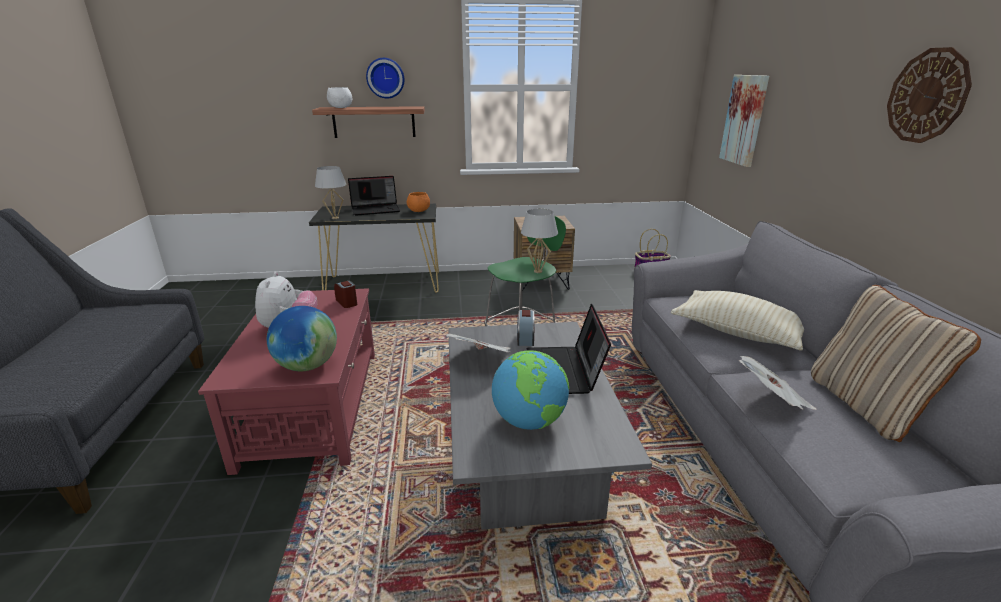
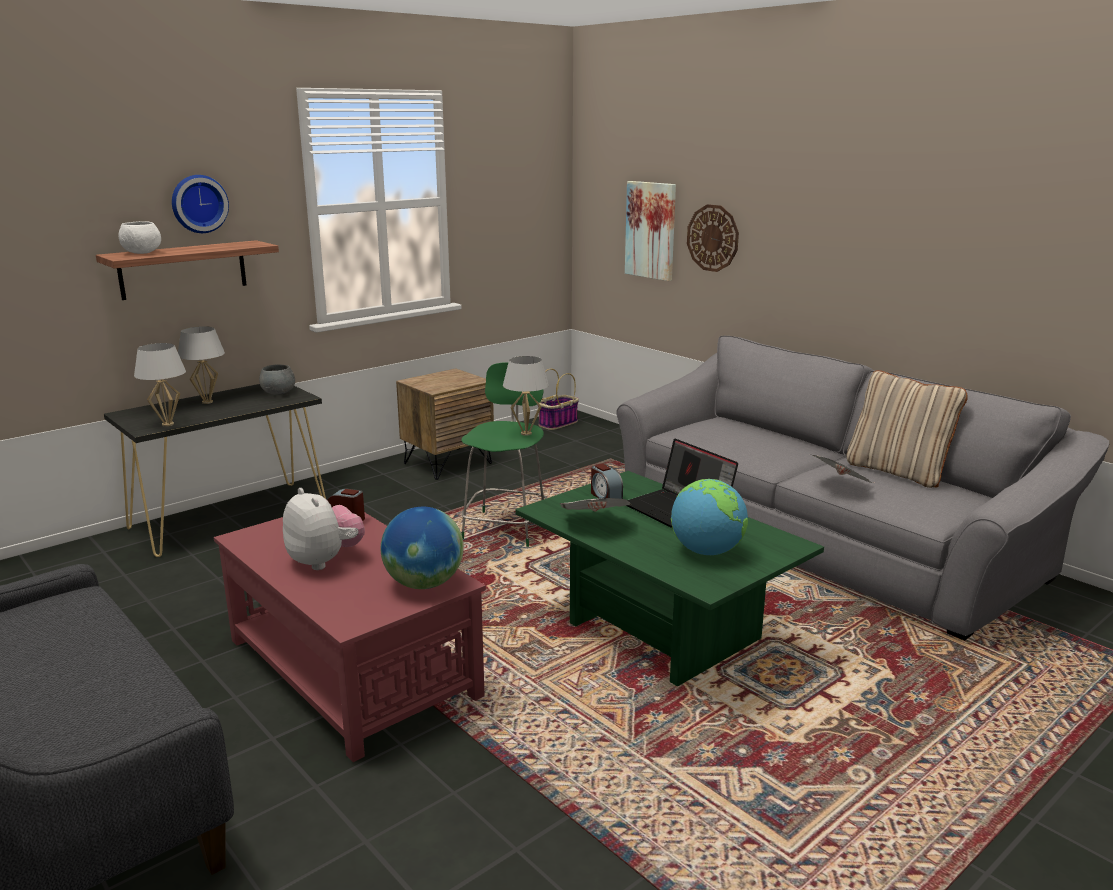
camera: 35 degrees left, 5 degrees down
(376, 209) = (207, 402): laptop -> white table lamp
(419, 211) = (279, 393): orange bowl -> grey bowl
(526, 470) = (658, 633): grey coffee table -> green coffee table
(738, 333) = (763, 446): beige pillow -> none
(927, 96) = (852, 209): wall clock -> wall clock (713, 238)

